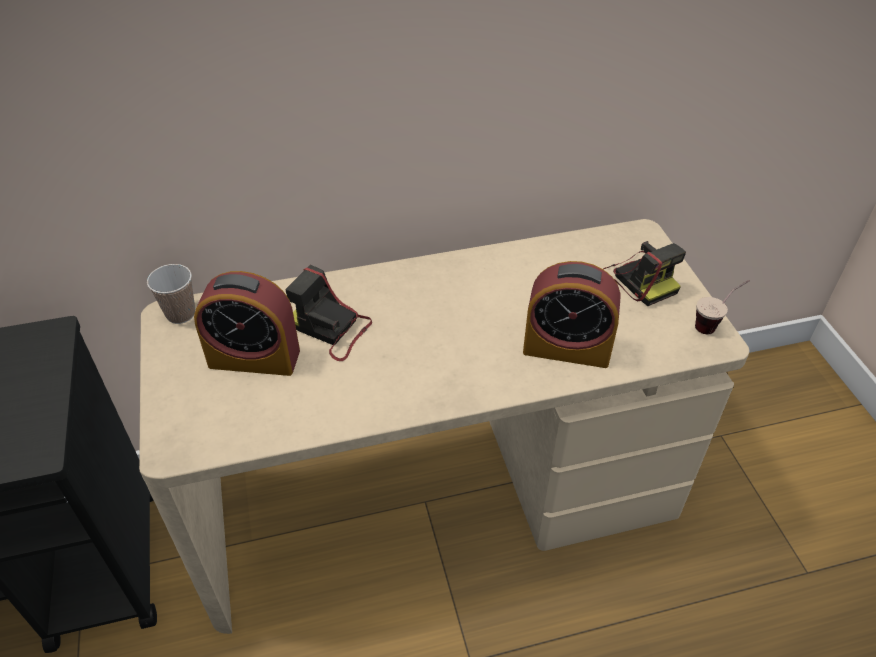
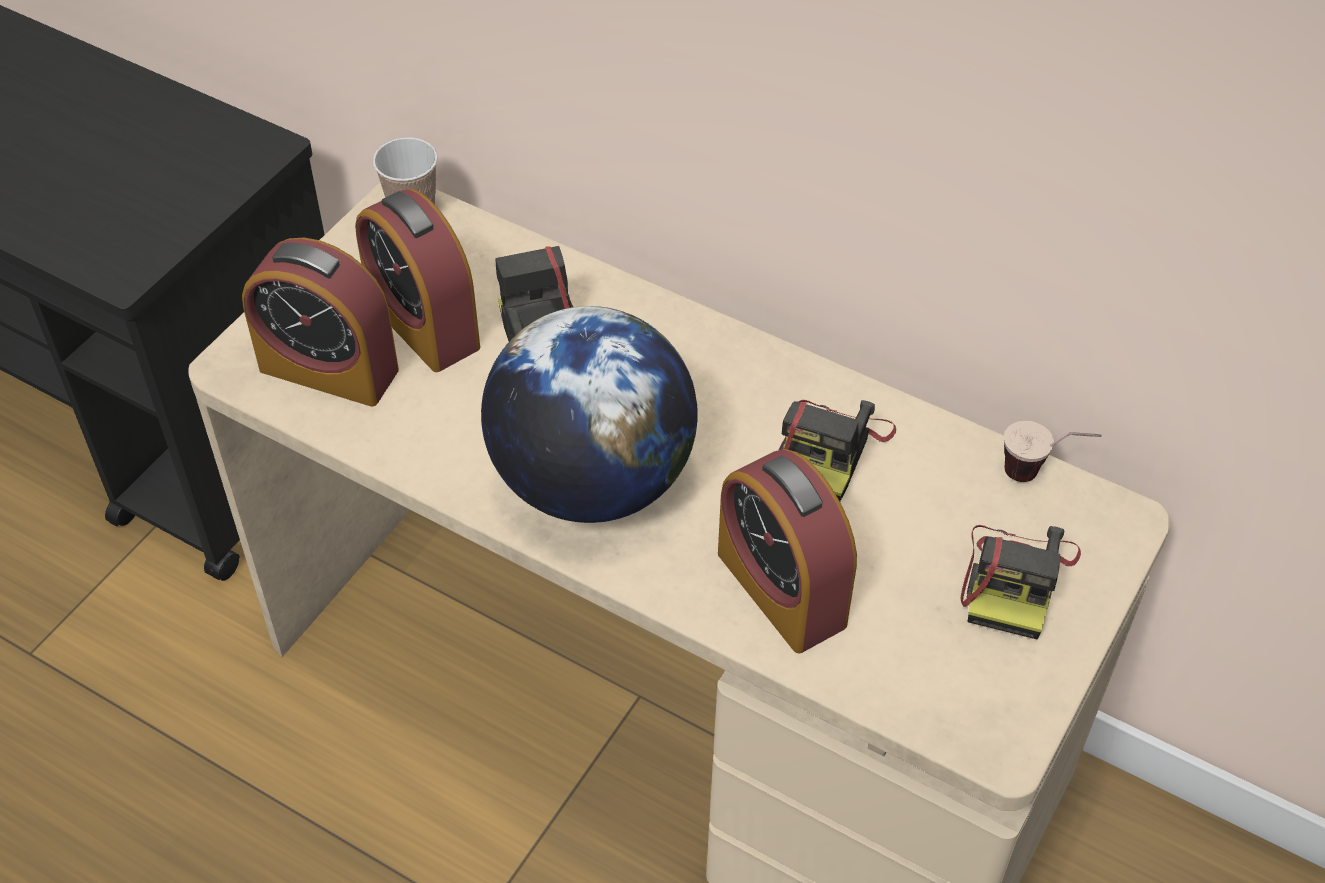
camera: 45 degrees right, 5 degrees up
(230, 414) = (329, 369): none -> alarm clock
(431, 366) = (592, 482): none -> globe
(510, 282) = (829, 450): none -> camera
(714, 324) = (1030, 720): cup -> cup (1040, 475)

